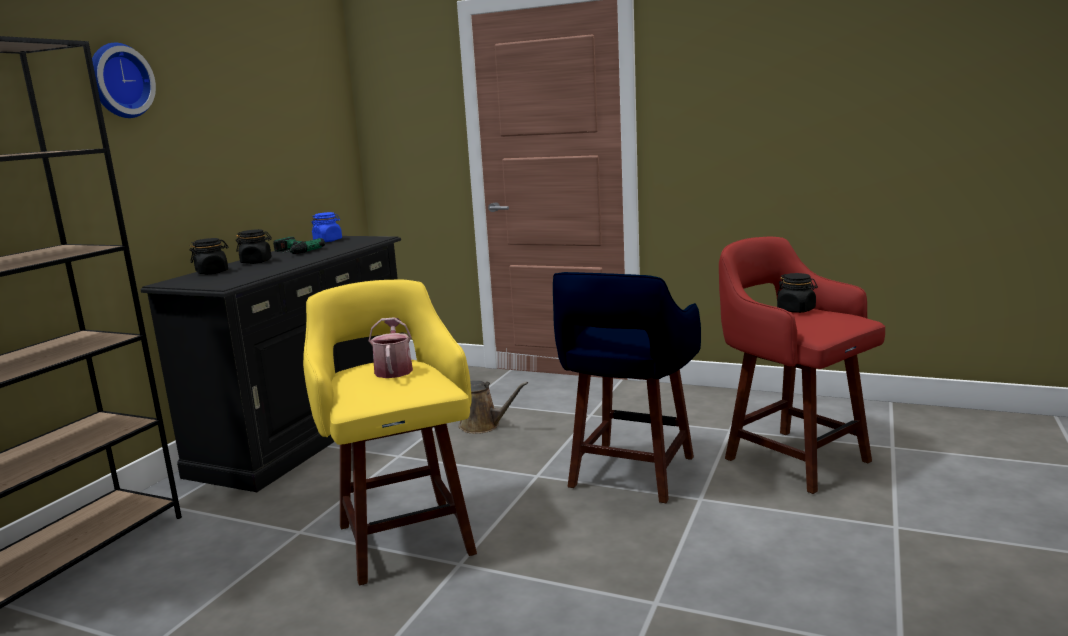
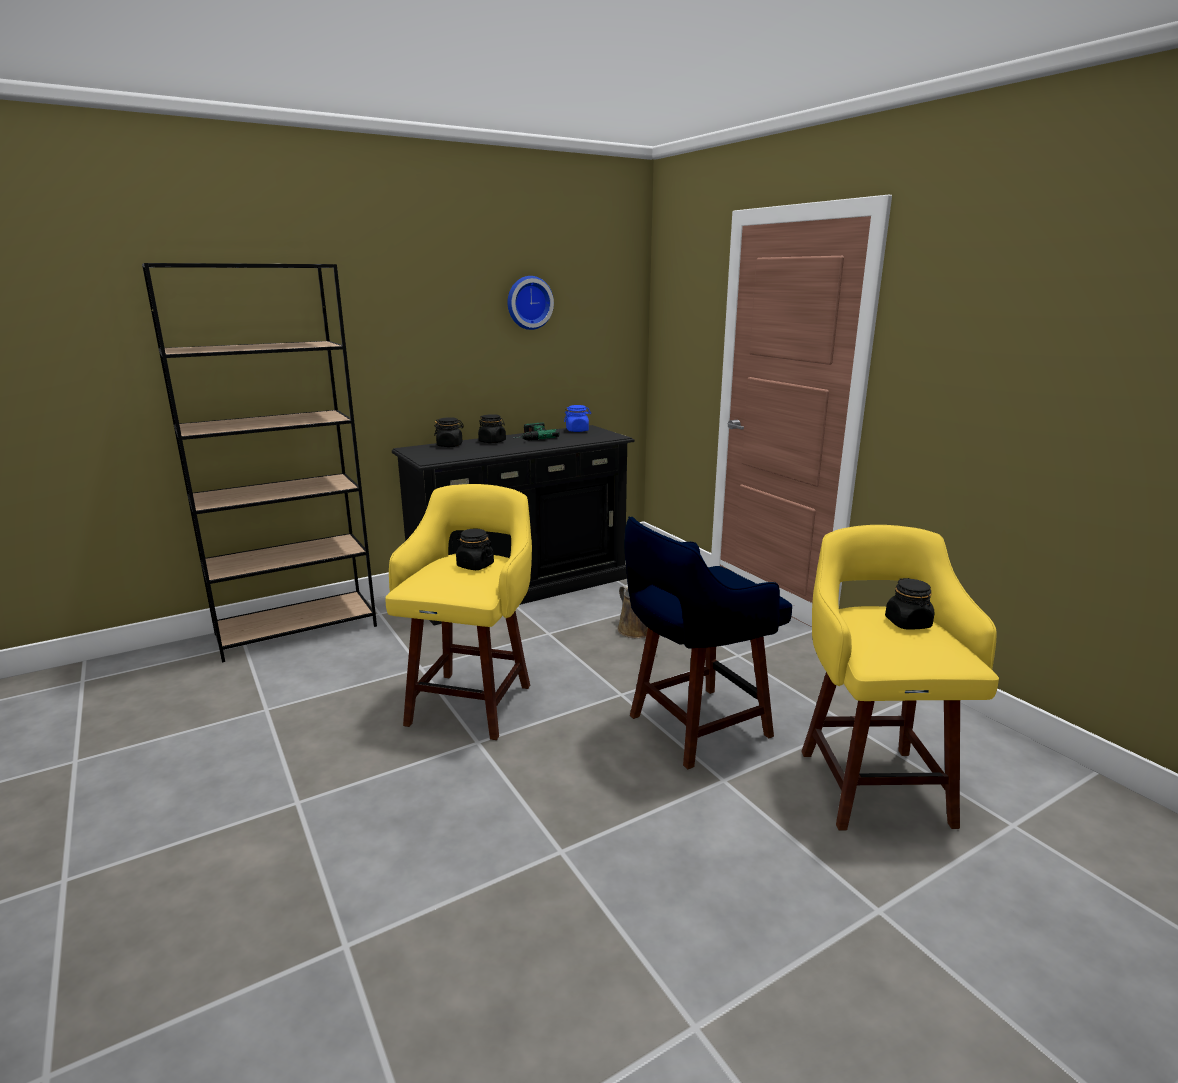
camera: 35 degrees right, 5 degrees up
(118, 81) = (399, 286): wall clock -> wall clock (528, 302)
(394, 369) = (475, 565): watering can -> black jar
(791, 458) = (872, 783): red stool -> yellow stool

